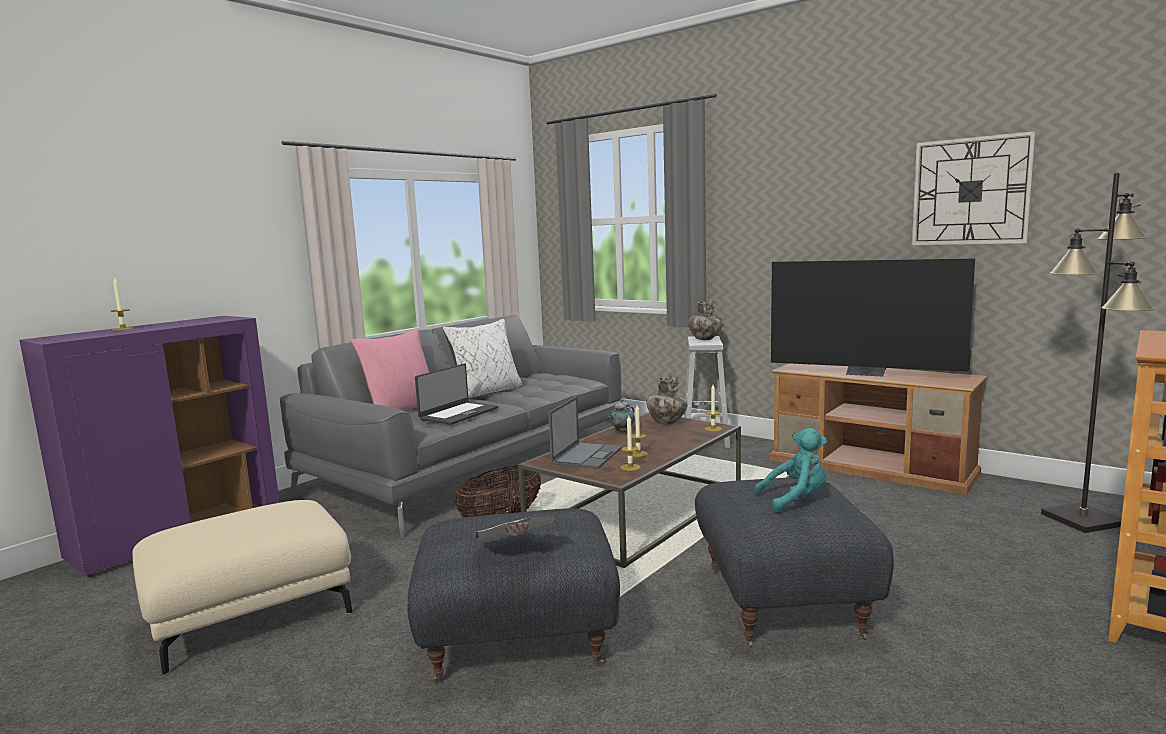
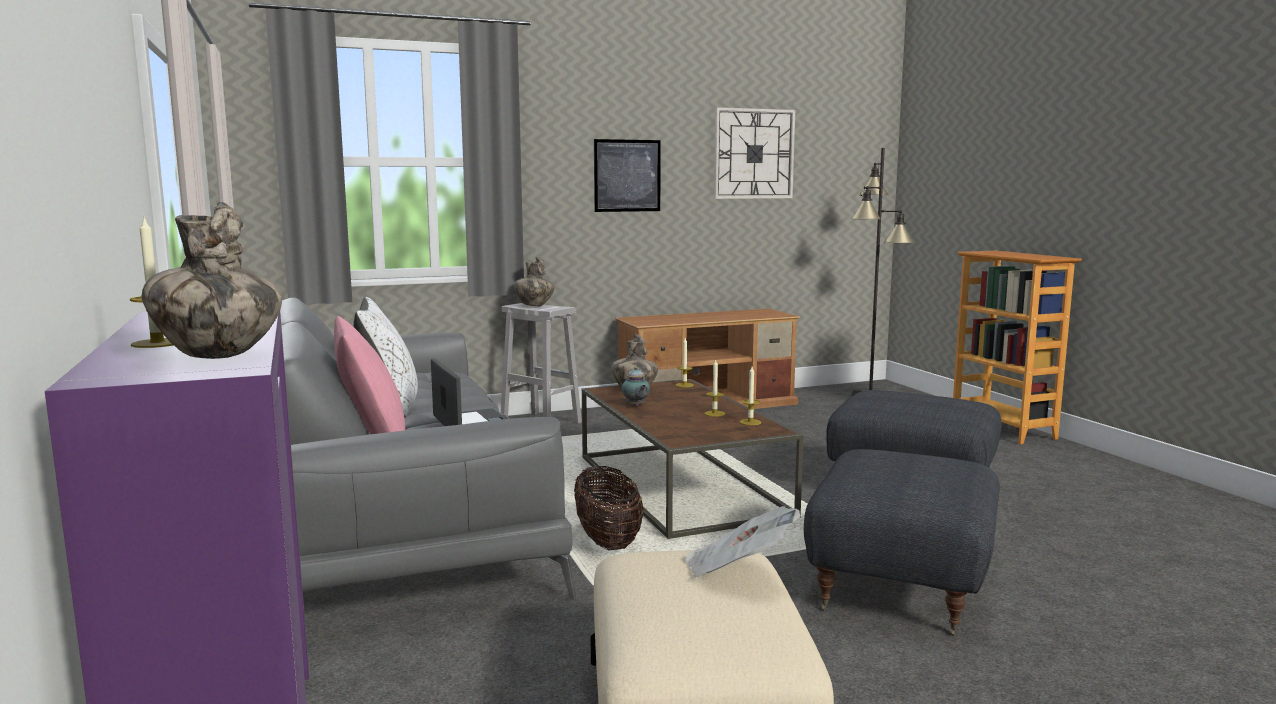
camera: 60 degrees left, 0 degrees up
(89, 335) = (218, 355): none -> vase
(515, 550) = (954, 476): newspaper -> newspaper (738, 569)
(587, 455) = (688, 426): laptop -> none
(795, 500) = (920, 399): turquoise plush toy -> none
(813, 223) = (627, 175): none -> picture
(866, 373) = (704, 317): television -> none

